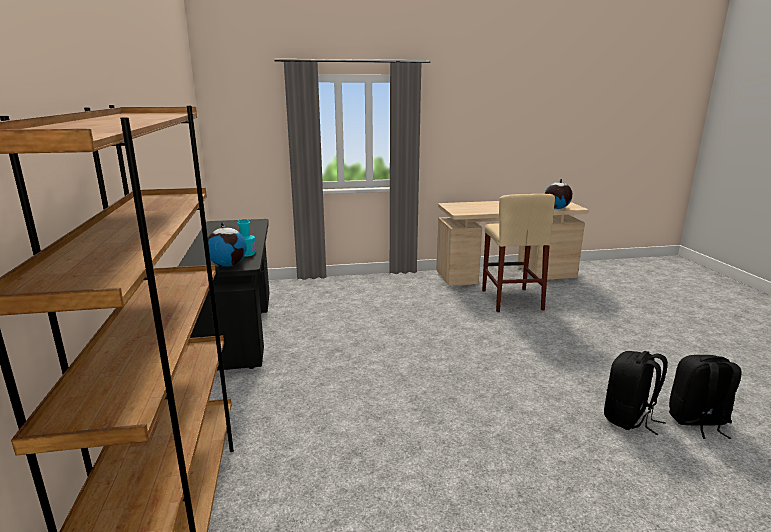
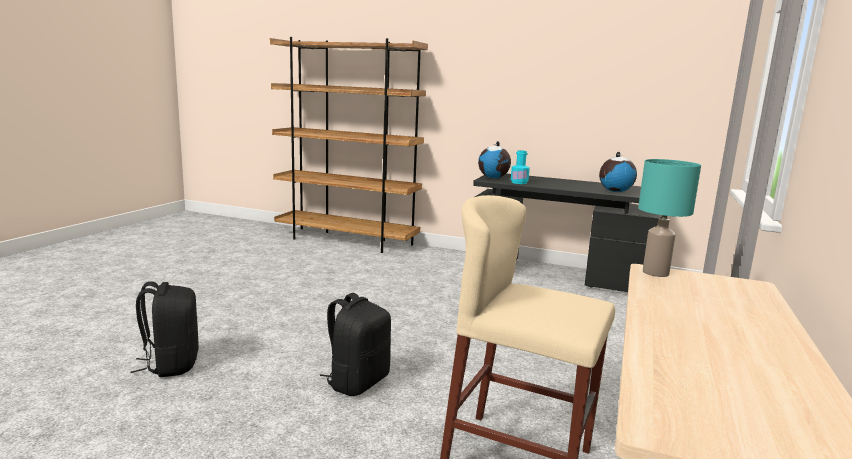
camera: 120 degrees right, 5 degrees down
(461, 212) = (655, 273): none -> turquoise table lamp
(556, 208) = (661, 384): globe -> globe (615, 191)
(697, 421) = (91, 397): black backpack -> black backpack (357, 382)

